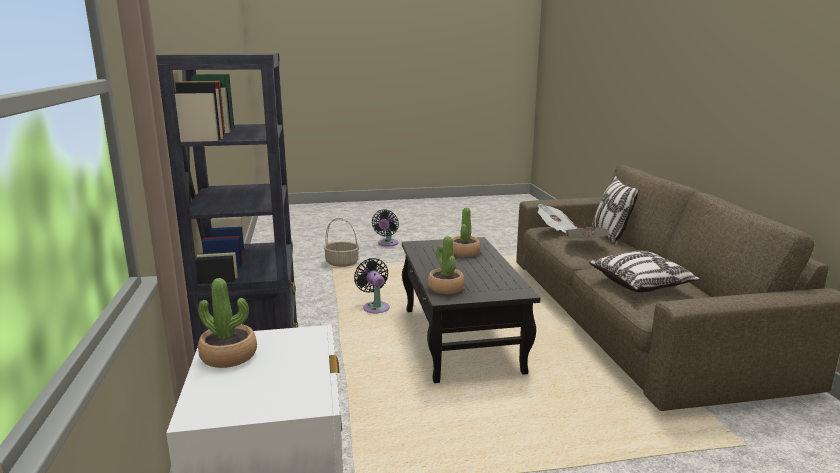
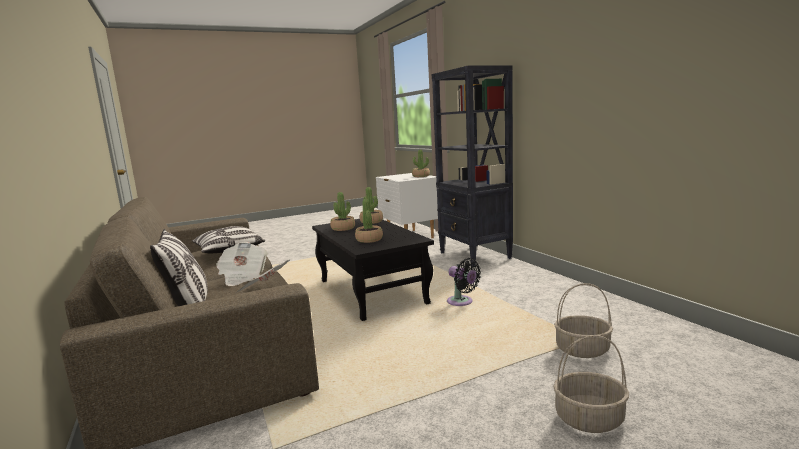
camera: 165 degrees right, 5 degrees down
(387, 244) = (589, 419): black fan -> basket
(491, 279) = (343, 228): none -> potted plant

